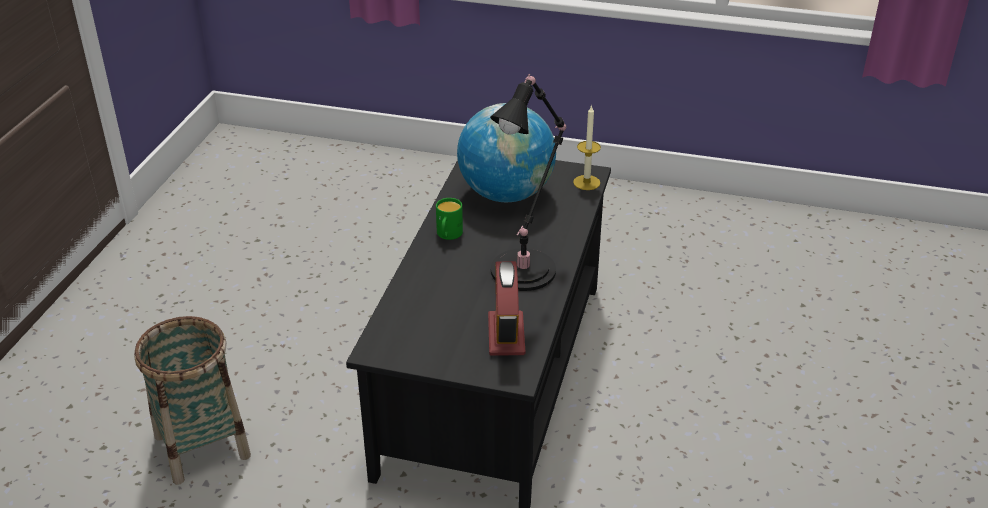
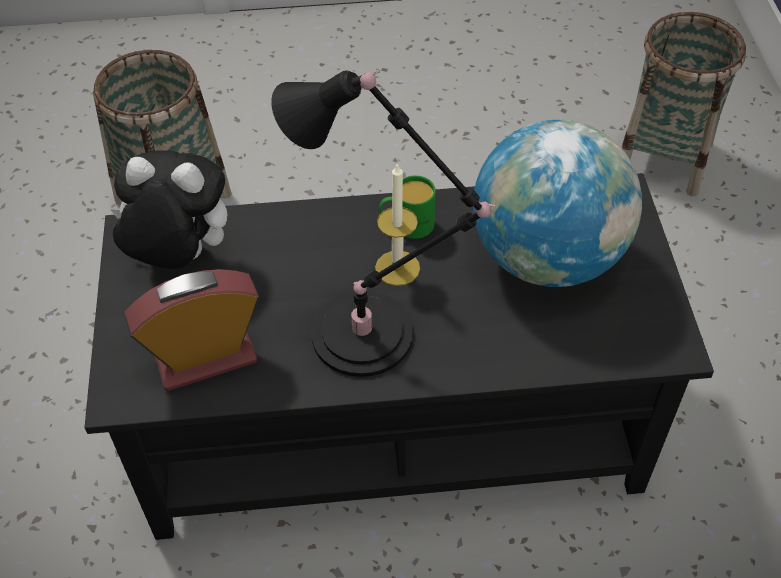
camera: 70 degrees right, 15 degrees up
(360, 200) = (664, 158): none -> basket
(412, 332) = (179, 257): none -> plush toy
(586, 182) = (643, 349): candle -> candle (397, 268)

